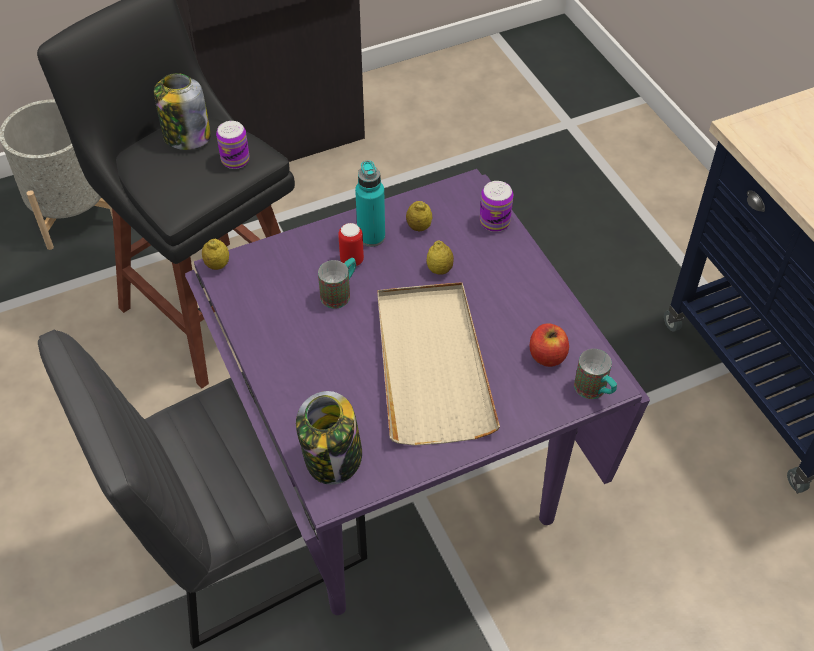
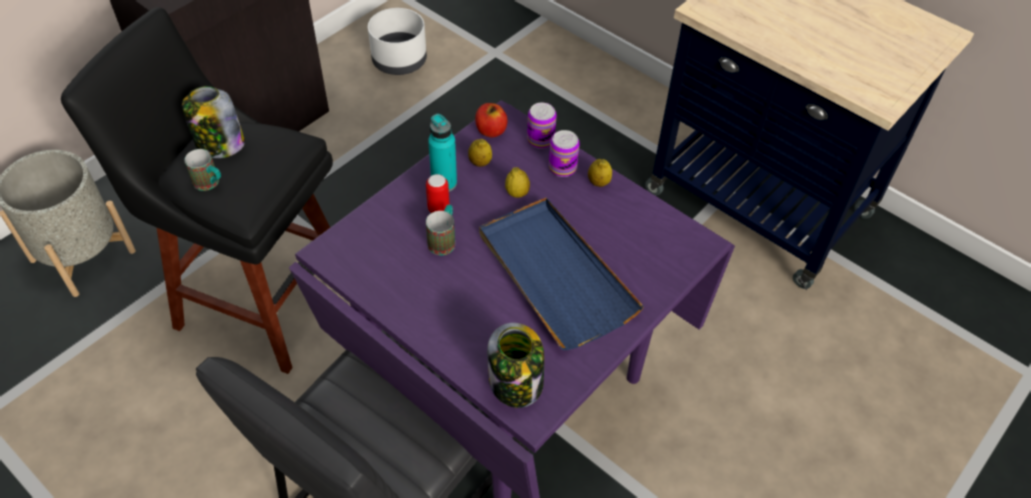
camera: 25 degrees left, 0 degrees up
(217, 265) = (319, 250): lemon -> lemon (598, 182)
(235, 160) = (278, 153): can -> can (562, 168)
(431, 365) = (554, 275): beige tray -> blue tray
(462, 105) = (400, 60): none -> white planter
(547, 356) = (642, 236): apple -> apple (491, 130)
(594, 391) = (694, 252): mug -> mug (210, 184)

